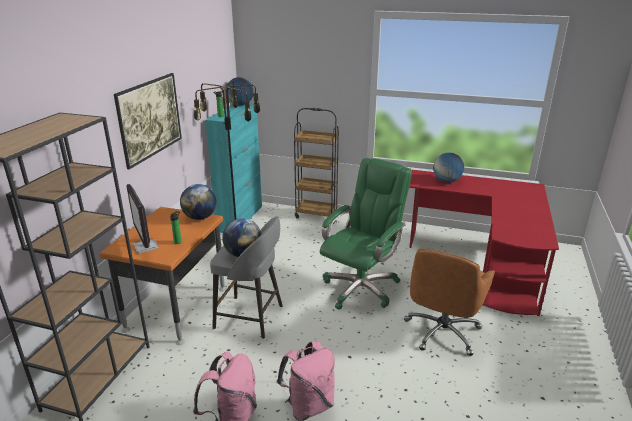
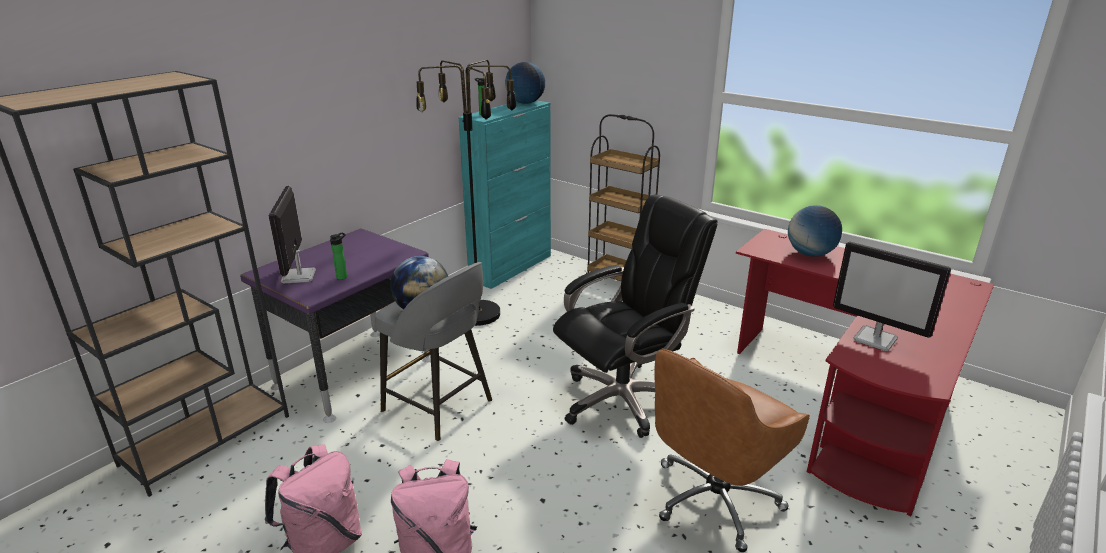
camera: 20 degrees right, 0 degrees up
(152, 135) = (356, 127): picture -> none
(176, 308) = (354, 371): orange desk -> purple desk
(200, 217) = (397, 250): globe -> none
(361, 287) = (623, 399): green office chair -> black office chair
(508, 224) = (876, 339): none -> monitor

